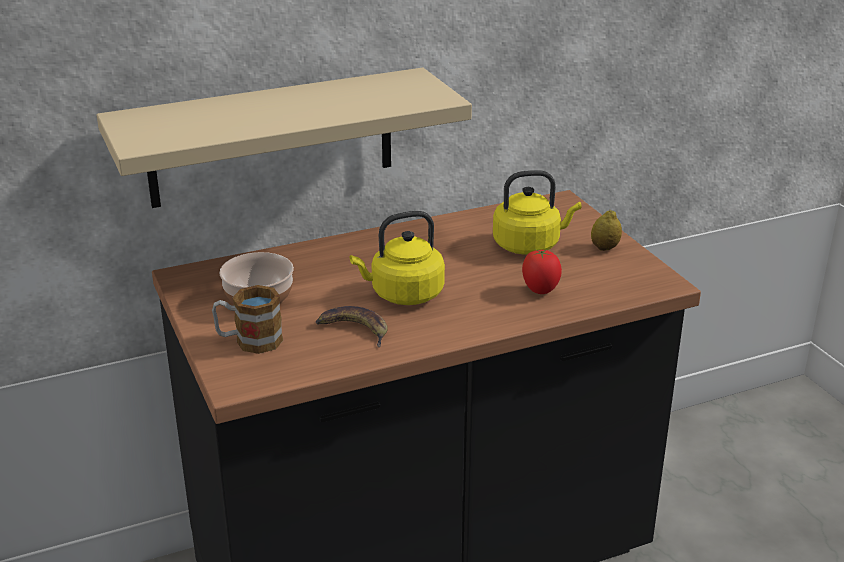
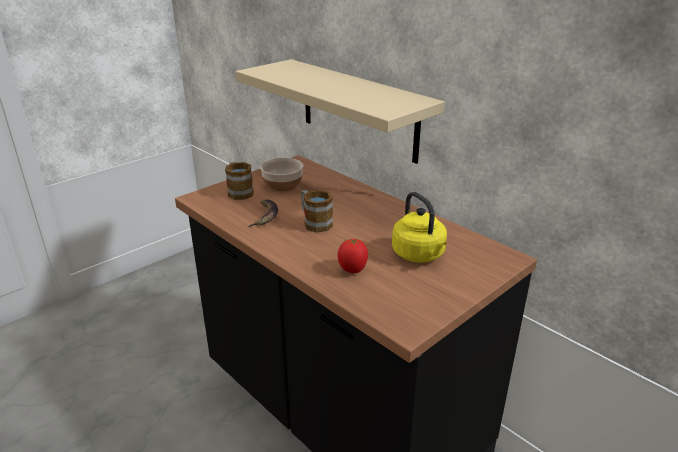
camera: 70 degrees right, 0 degrees up
(403, 295) = (314, 222): yellow kettle -> mug
(604, 248) = (445, 289): lemon -> none

